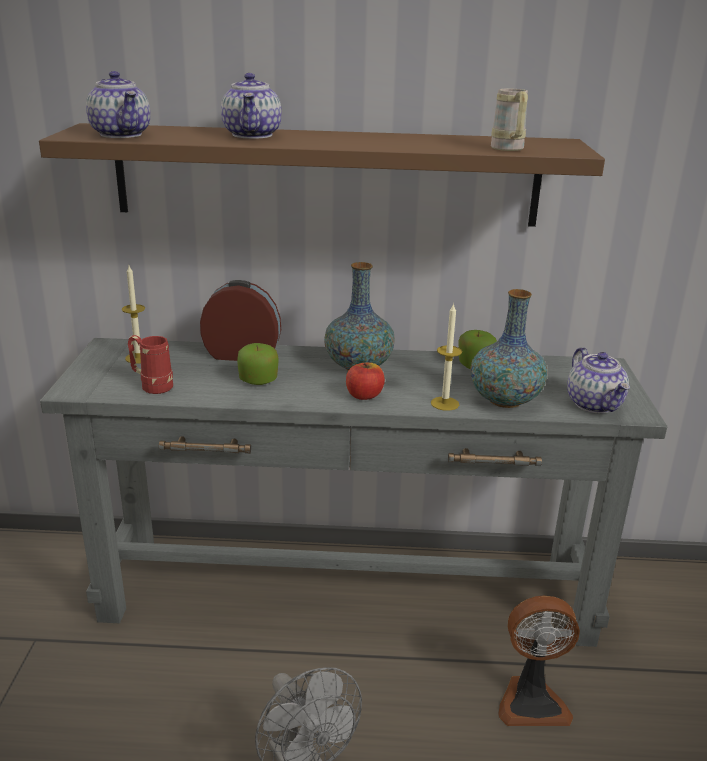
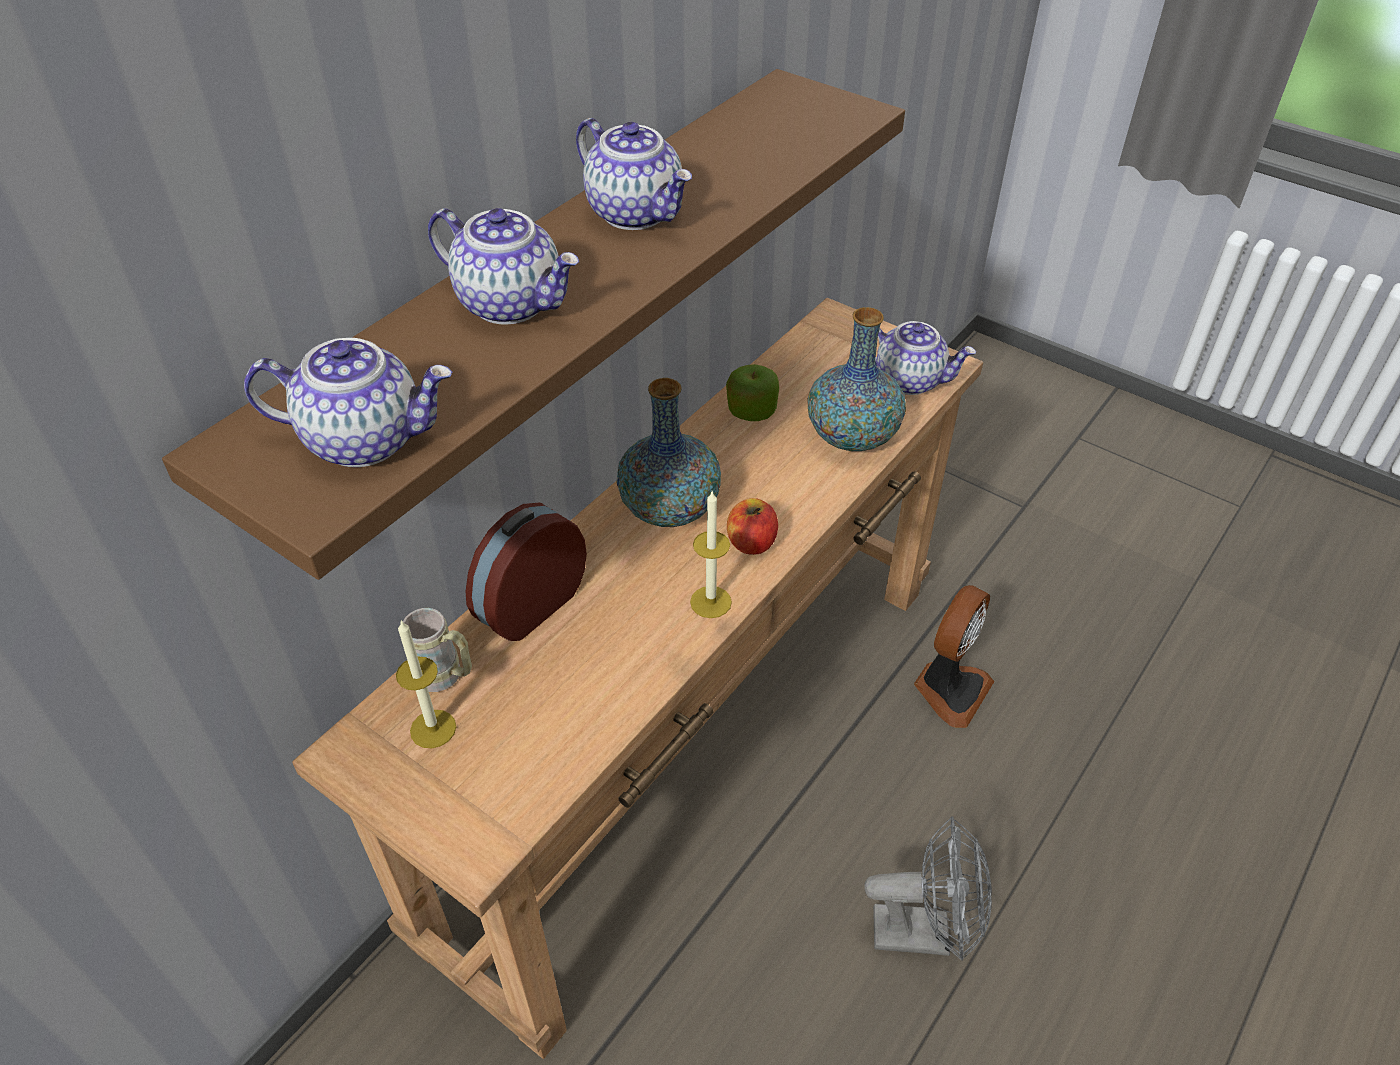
camera: 55 degrees left, 20 degrees up
(152, 386) = (548, 746): red mug -> none
(258, 380) = (628, 623): apple -> none
(348, 591) = (695, 749): grey console table -> brown console table
(368, 138) = (636, 213): none -> teapot
(444, 403) = (823, 486): candle -> candle (710, 602)
(509, 149) = (808, 145): beige mug -> beige mug (445, 678)

